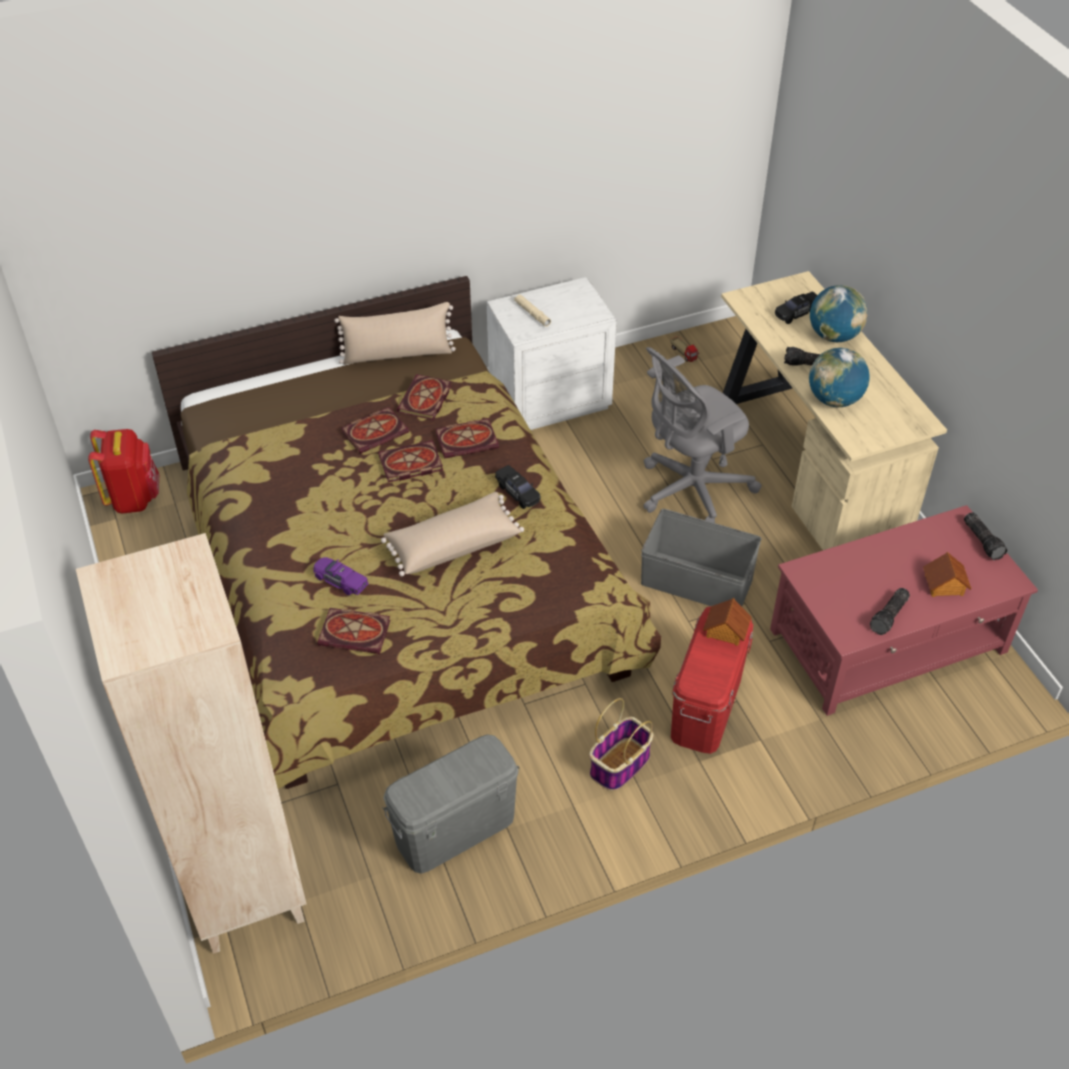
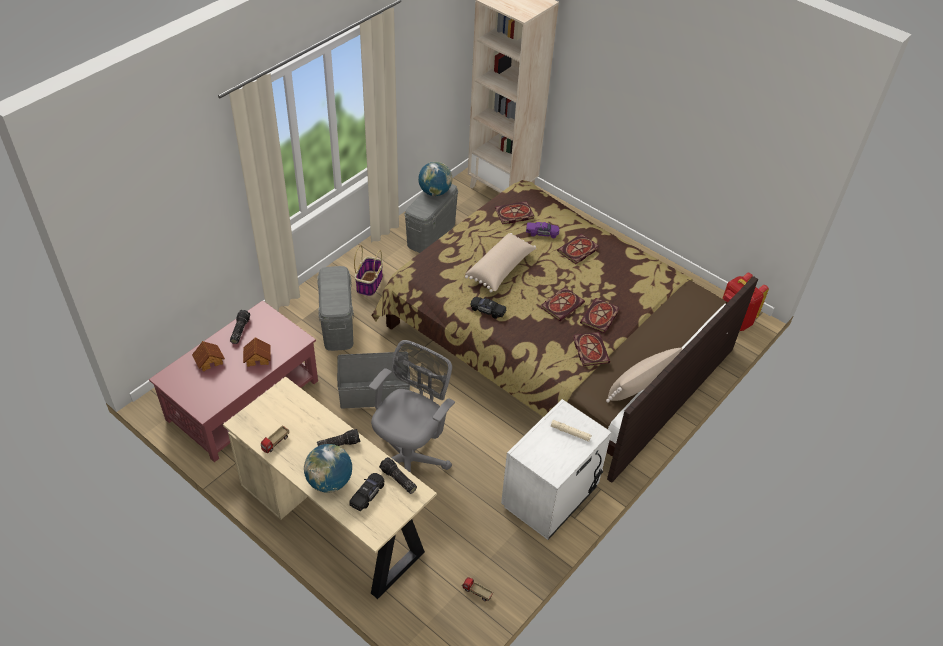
camera: 150 degrees right, 0 degrees up
(468, 439) = (541, 332): book -> book (578, 251)
(706, 706) = (337, 326): red storage box -> grey storage box
(725, 630) = (333, 302): toy house -> toy house (258, 358)
(834, 400) = (311, 419): globe -> globe (435, 192)
(885, 389) = (275, 443): none -> toy truck
(983, 541) = (187, 400): flashlight -> flashlight (397, 479)

